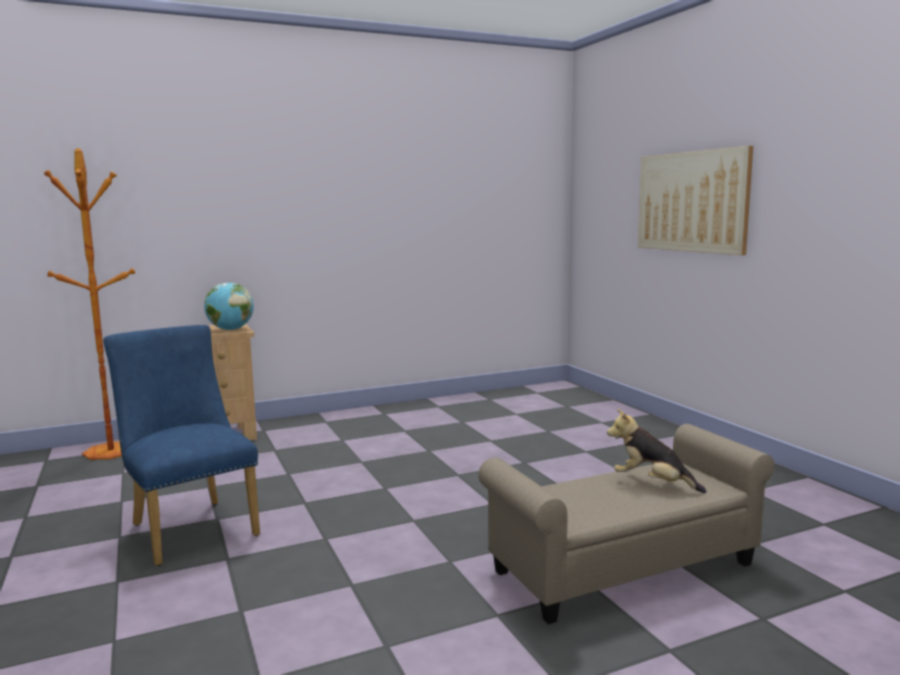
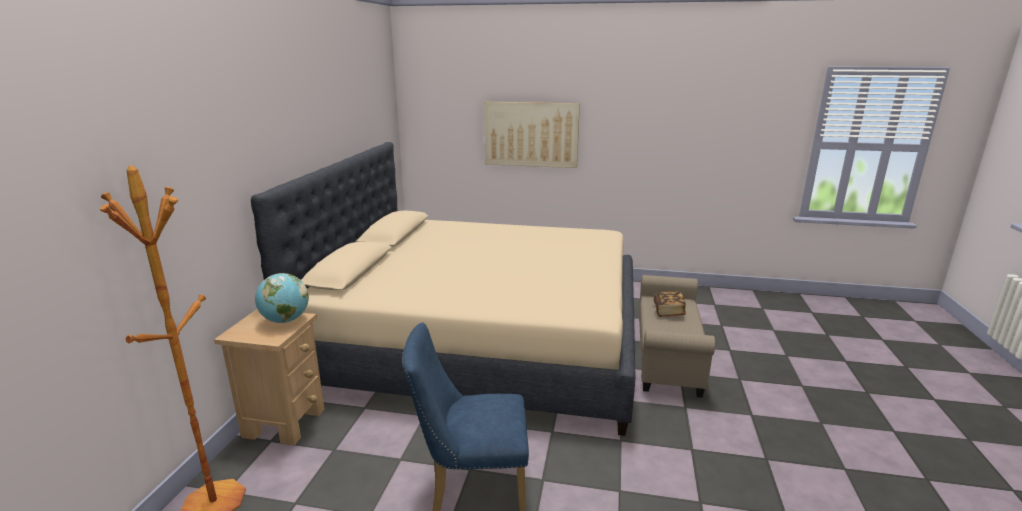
camera: 55 degrees left, 10 degrees up
(466, 452) = (481, 339): none -> beige bed
(652, 483) = (668, 311): plush toy -> book

